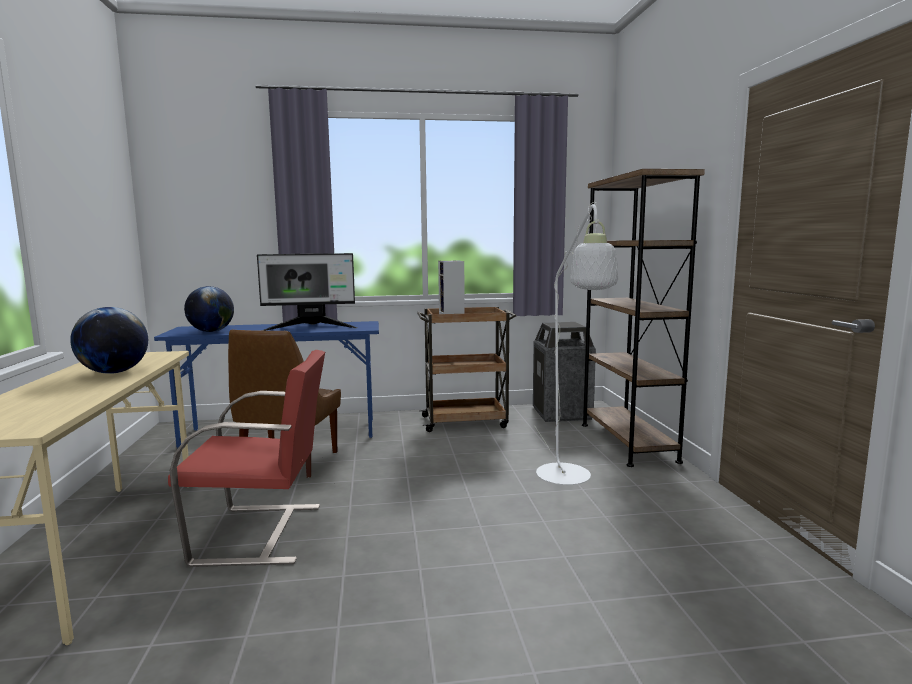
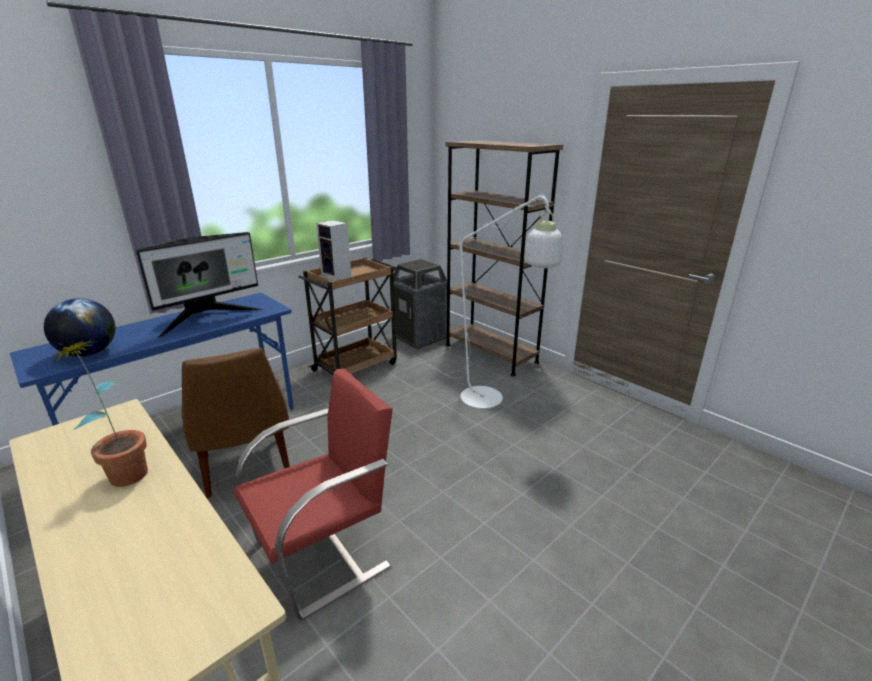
camera: 35 degrees left, 15 degrees up
(114, 372) = (124, 470): globe -> potted plant

